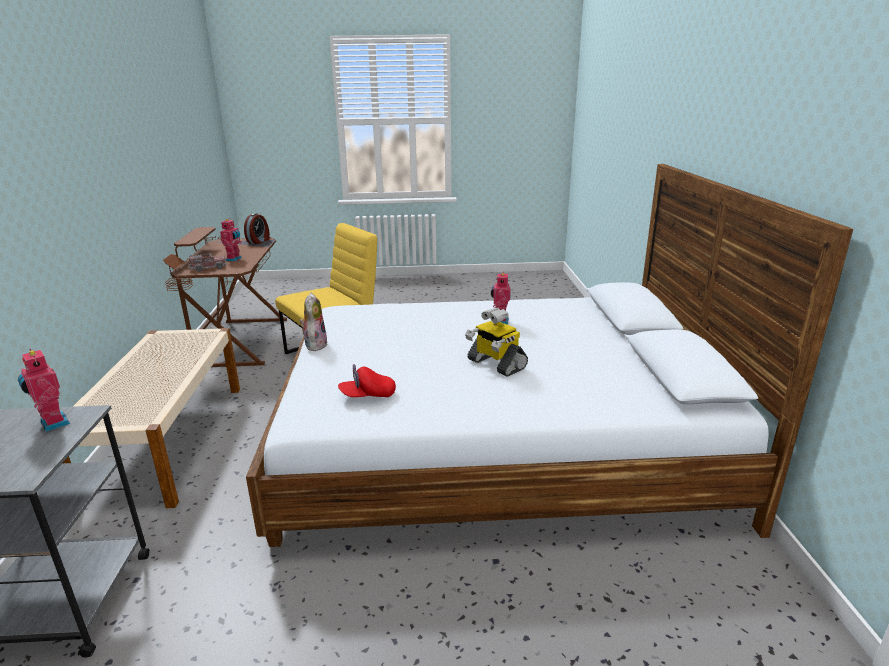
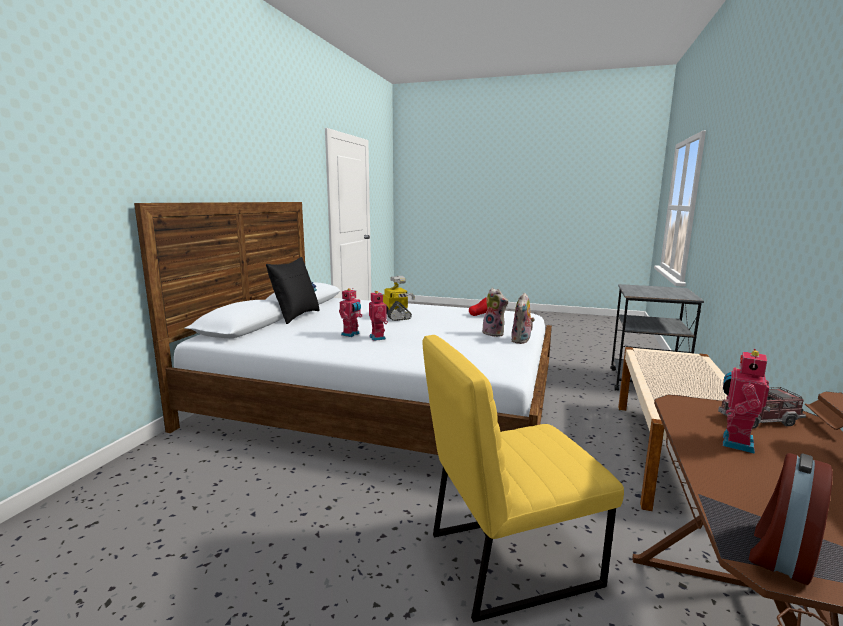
camera: 160 degrees left, 10 degrees down
(52, 423) = (644, 293): toy robot -> toy robot (378, 338)
(347, 351) = (494, 333): none -> plush toy
(617, 341) = (296, 316): none -> black pillow

